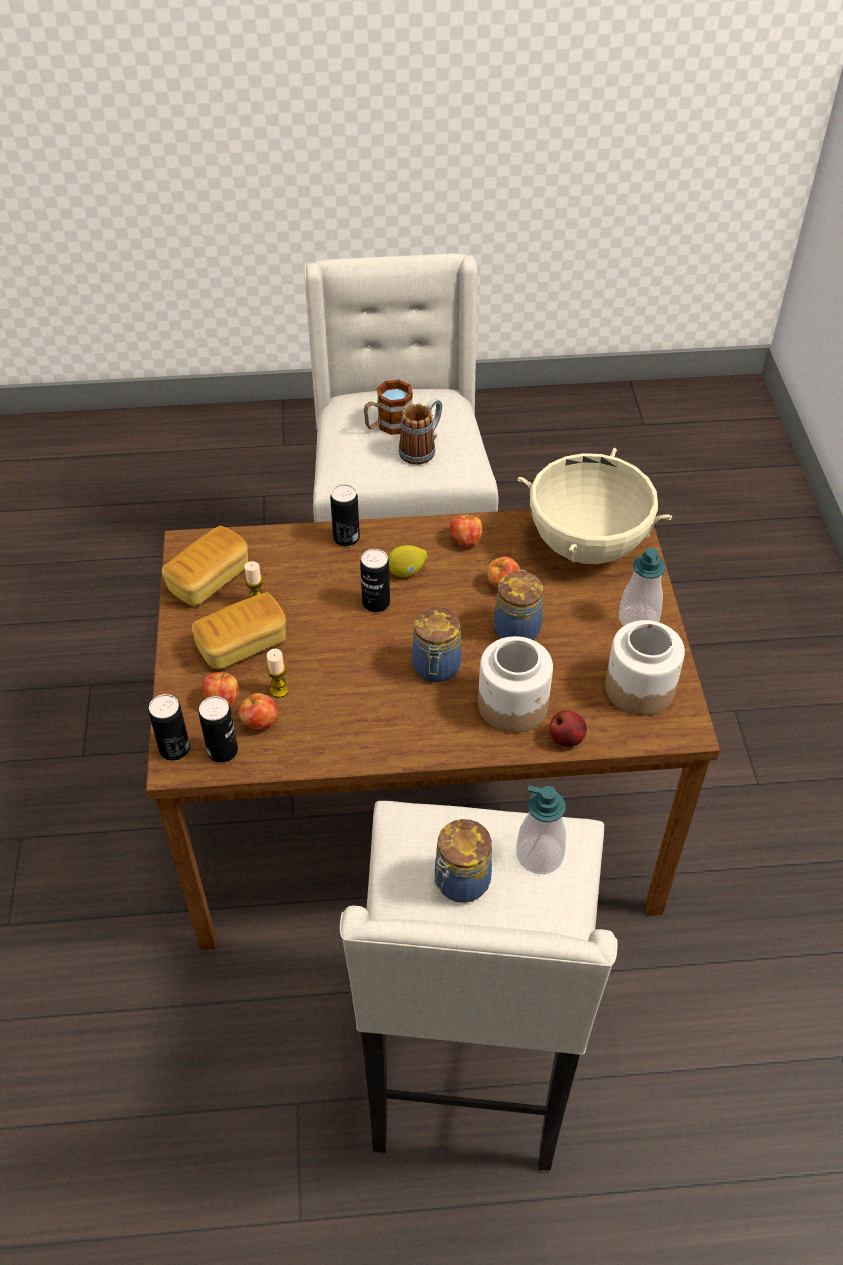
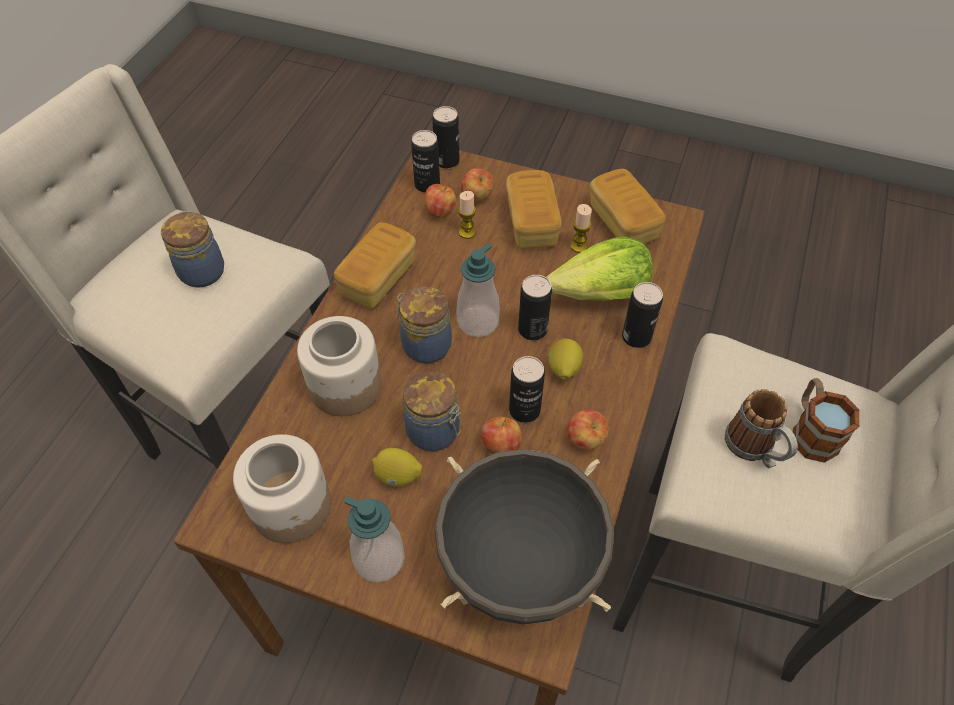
camera: 115 degrees right, 5 degrees up
(309, 571) = (601, 294): none -> lettuce
(378, 736) = (378, 279): none -> bread
(461, 582) = (524, 410): none -> can
(539, 855) = (182, 329): soap dispenser -> soap dispenser (478, 321)
(566, 738) = (280, 411): apple -> none
(569, 635) = (397, 476): none -> lemon
(586, 545) = (520, 564): beige cooking pot -> black cooking pot

